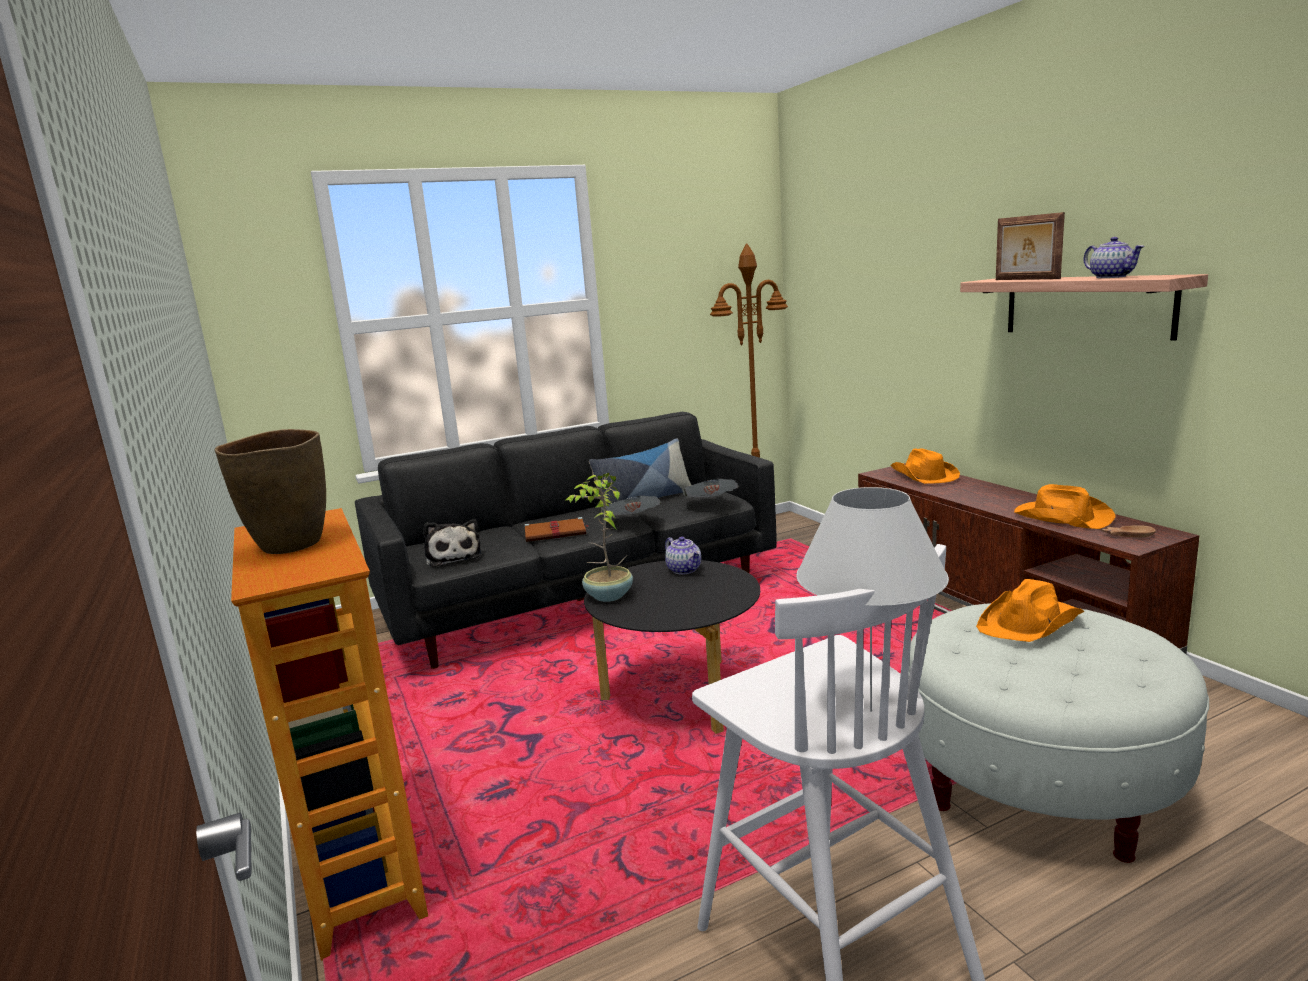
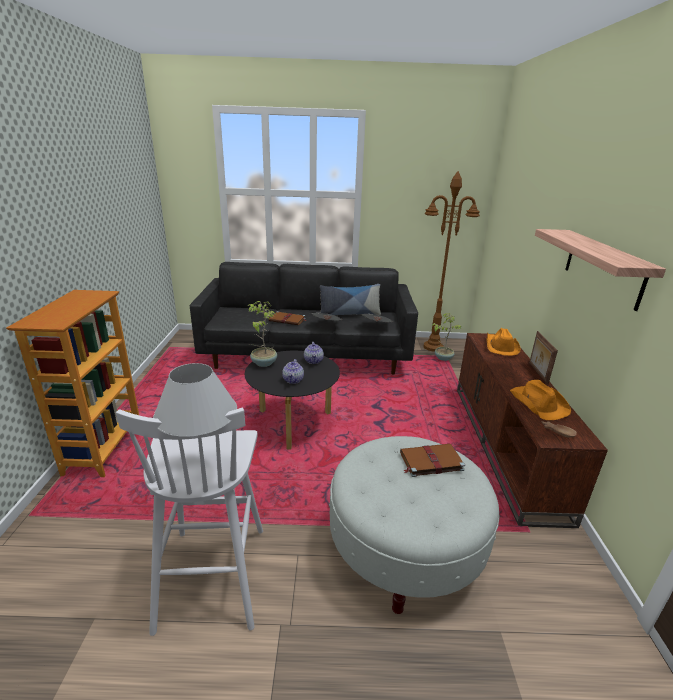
camera: 25 degrees right, 10 degrees up
(291, 545) = (68, 306): brown vase -> none
(453, 556) = (232, 319): plush toy -> none
(789, 542) = (443, 358): none -> potted plant
(1025, 279) = (567, 238): picture frame -> picture frame (537, 373)
(1030, 622) = (430, 461): orange hat -> brown book
(1112, 277) = (607, 252): teapot -> teapot (293, 380)

